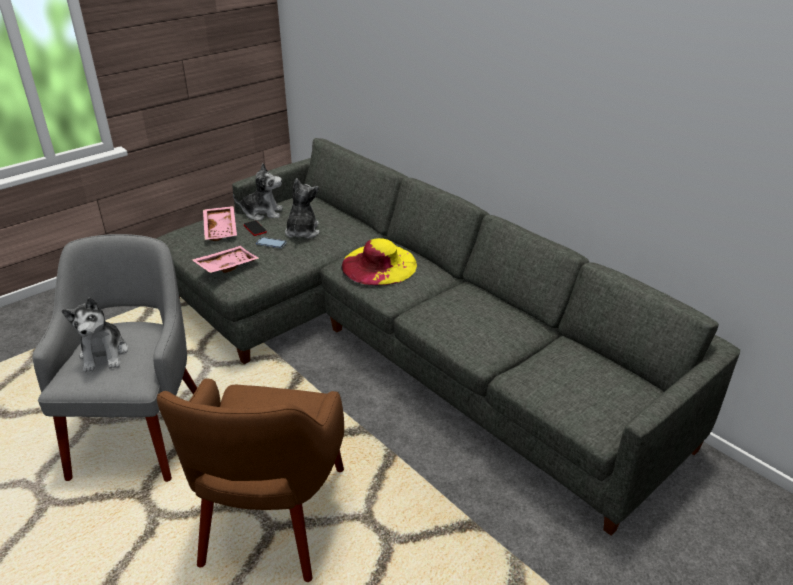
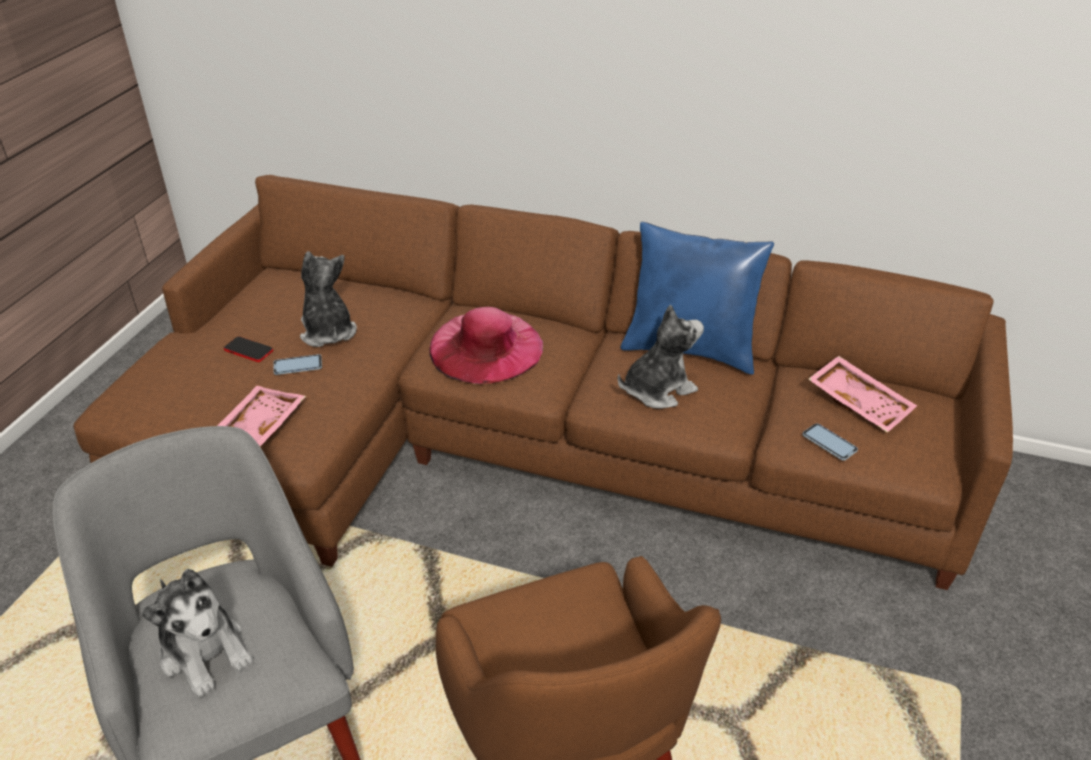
camera: 30 degrees left, 5 degrees up
(221, 229) = (193, 368): pink tray -> pink tray (860, 402)
(262, 213) = (233, 321): plush toy -> plush toy (657, 390)
(379, 264) = (485, 347): yellow hat -> pink hat
(397, 339) = (516, 443): grey sofa -> brown sofa
(503, 304) = (690, 349): none -> blue pillow
(540, 386) = (829, 443): none -> phone

